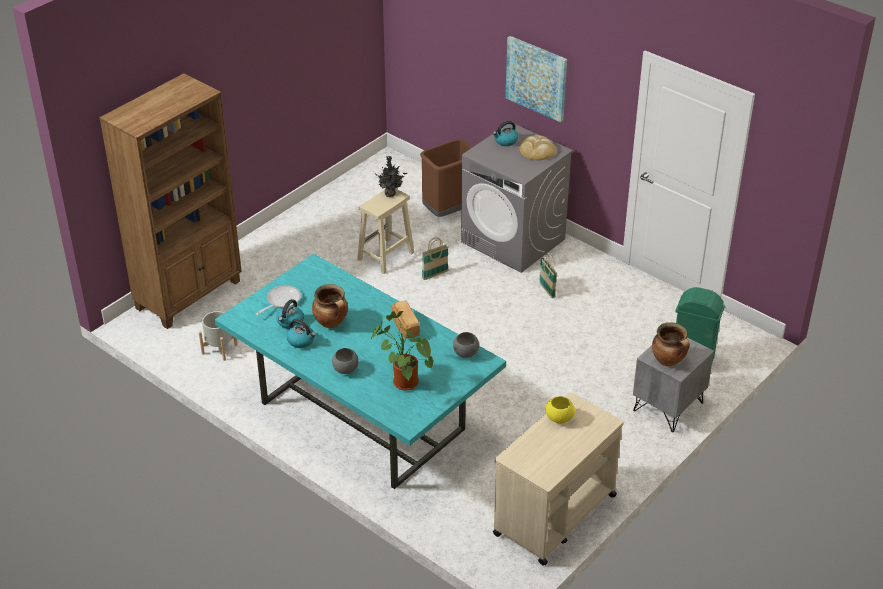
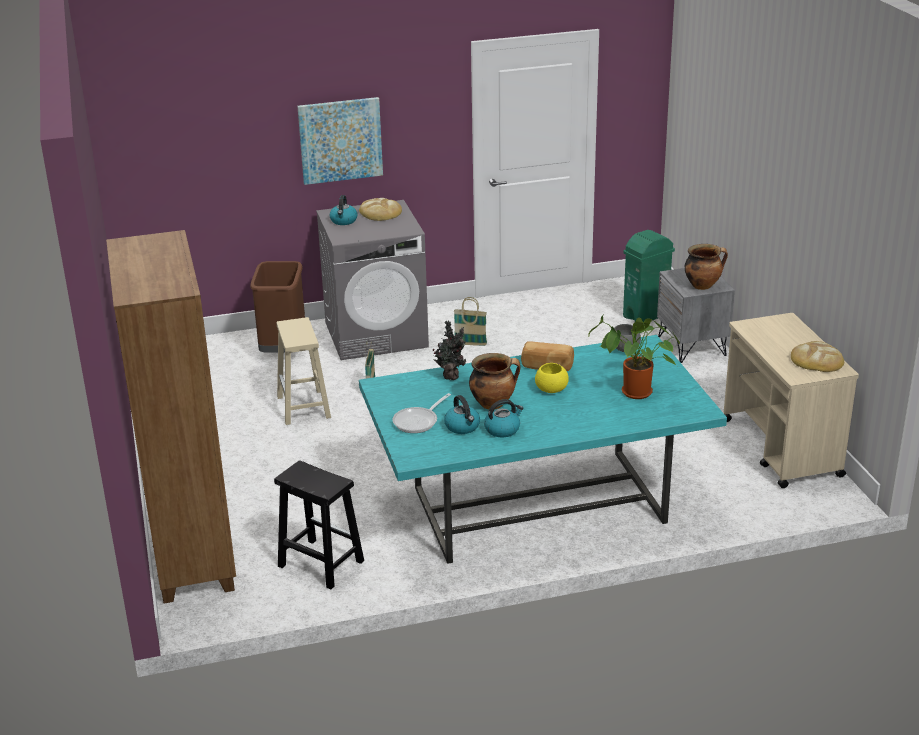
camera: 55 degrees left, 10 degrees down
(219, 349) = (319, 563): grey planter -> black stool
(281, 301) = (418, 421): frying pan -> frying pan turned 120 degrees counterclockwise
(345, 369) = (580, 418): grey bowl -> none
(391, 194) = (291, 325): potted plant -> potted plant (451, 376)
(549, 460) = (816, 360): none -> bread
(559, 417) = (760, 338): yellow bowl -> yellow bowl (550, 389)

